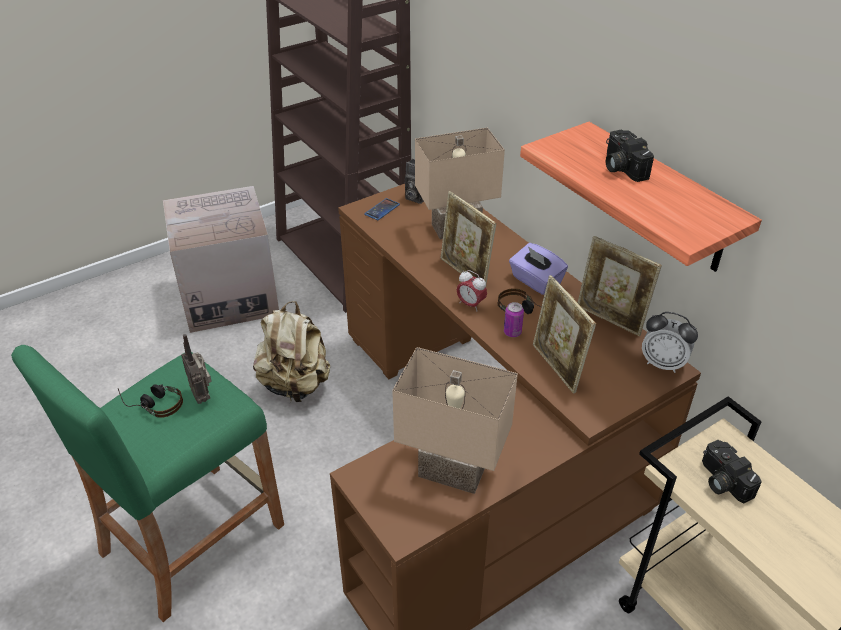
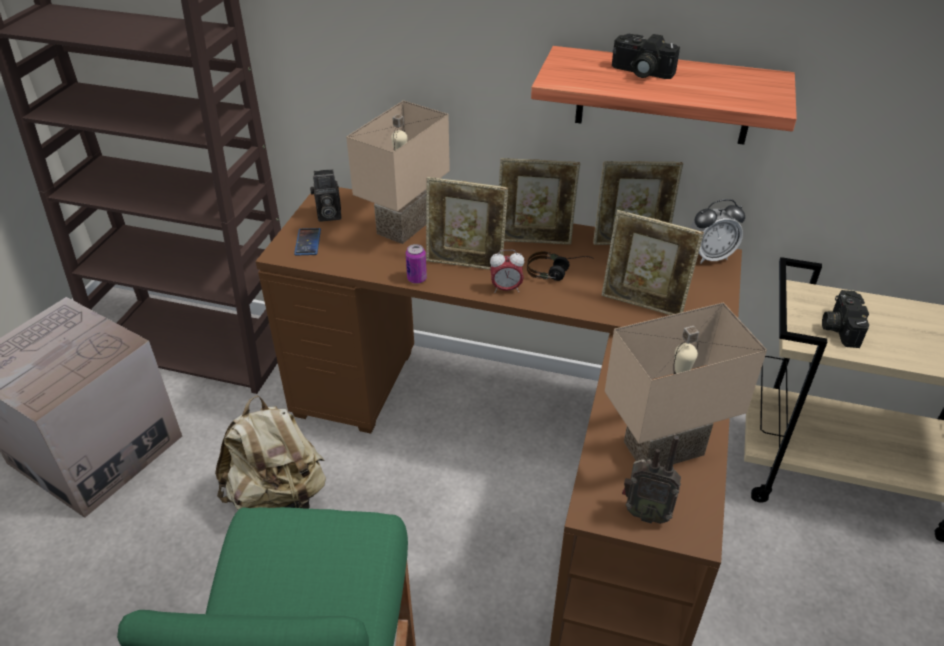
camera: 40 degrees left, 0 degrees up
(153, 403) = (276, 591): headphones -> none
(203, 395) = (327, 543): radio -> radio (645, 513)
(512, 332) = (571, 294): can -> can (417, 279)
(535, 281) = (534, 240): purple tissue box -> picture frame
(721, 481) = (839, 327): camera -> camera turned 75 degrees clockwise

